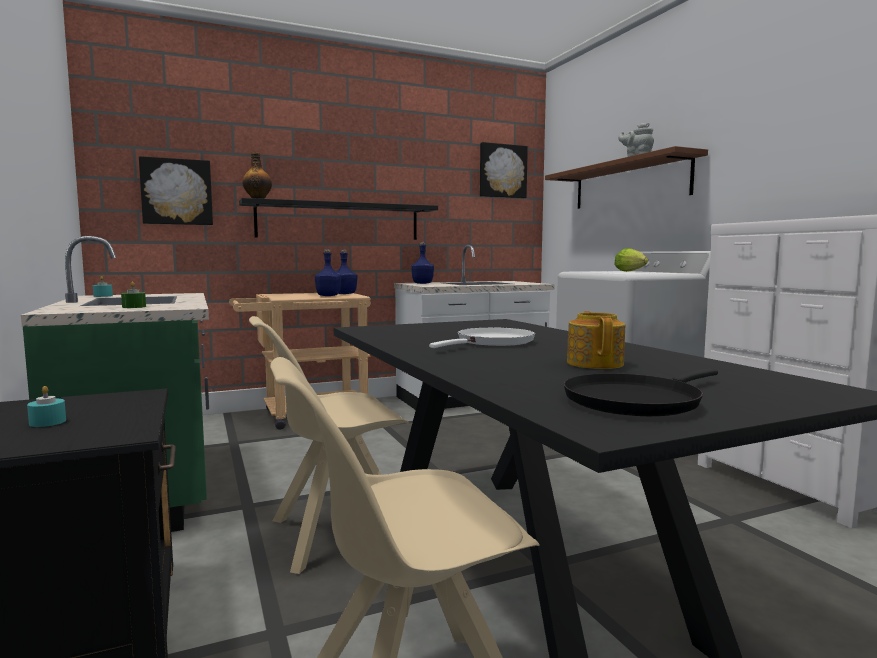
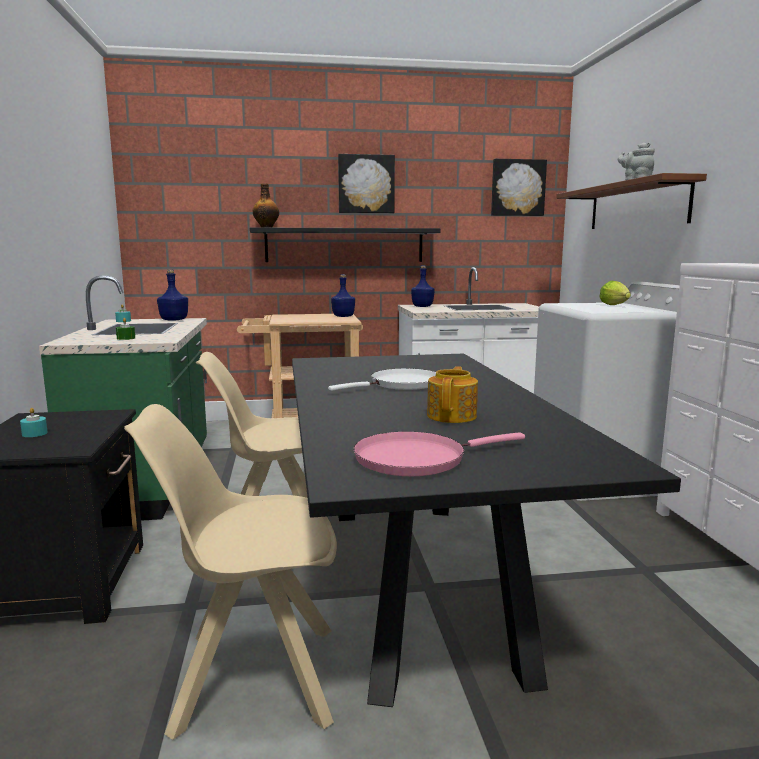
camera: 15 degrees right, 5 degrees up
(177, 192) = (198, 222): picture -> picture (366, 184)
(328, 296) = (324, 319): blue bottle -> blue bottle (174, 320)
(635, 401) = (416, 459): black frying pan -> pink frying pan

